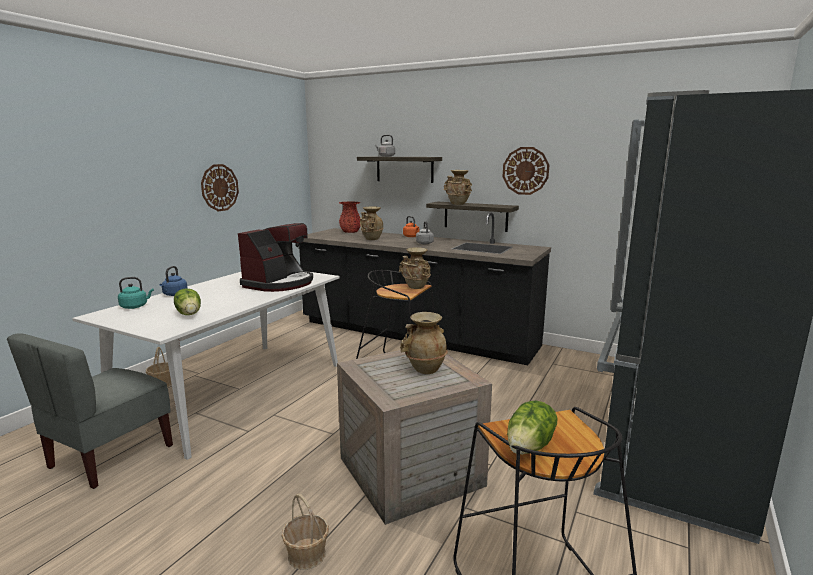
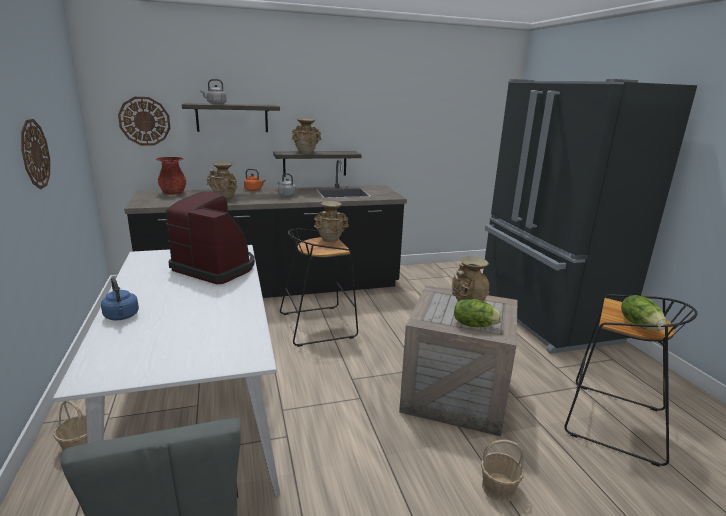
camera: 45 degrees left, 5 degrees up
(135, 306) = (112, 348): turquoise kettle -> none
(189, 314) = (216, 330): lettuce -> lettuce (474, 325)
(279, 283) = (216, 268): coffee machine -> coffee machine turned 45 degrees counterclockwise
(525, 171) = (360, 119): wall clock -> wall clock (144, 121)

